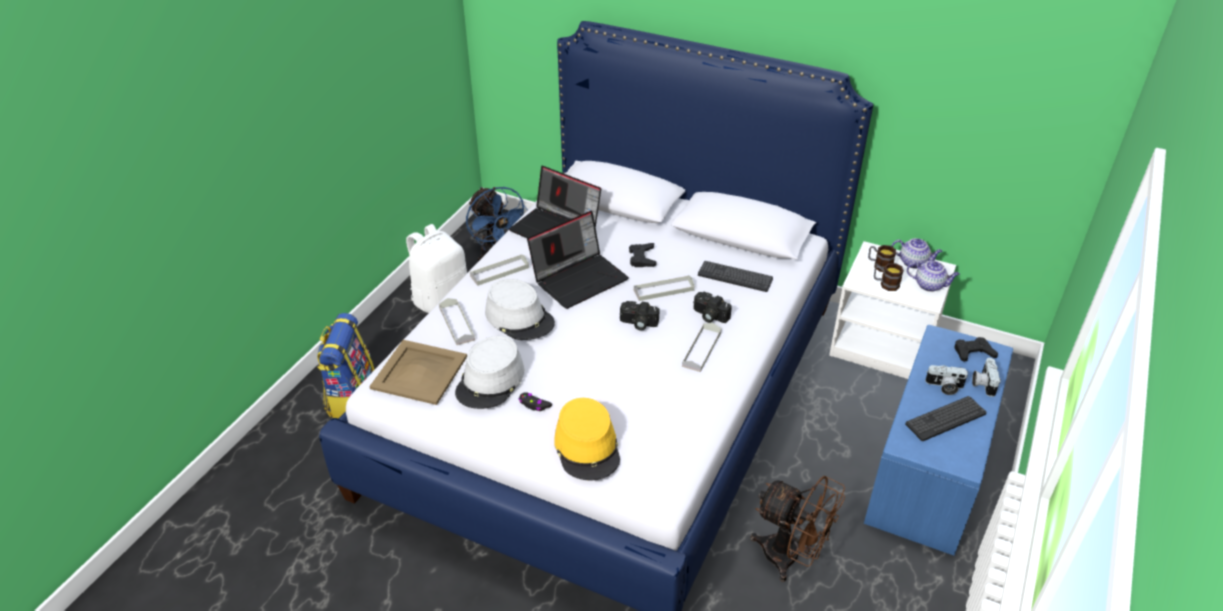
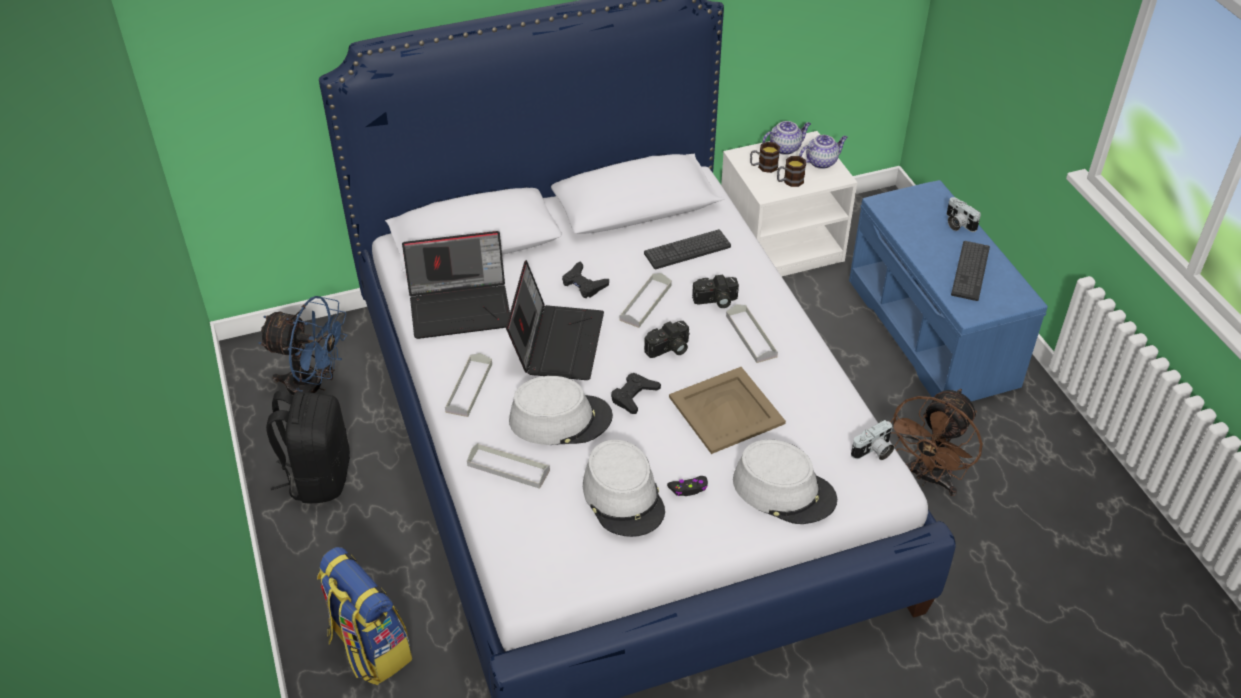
camera: 45 degrees left, 5 degrees up
(418, 372) = (545, 541): beige tray -> beige tray (726, 411)
(440, 298) = (318, 476): white backpack -> black backpack
(587, 447) = (784, 490): yellow hat -> grey hat
(790, 558) = (927, 478): brown fan -> brown fan turned 135 degrees clockwise
(944, 387) = (938, 245): camera -> camera (873, 452)
(973, 352) = (921, 202): black game controller -> black game controller (634, 396)

